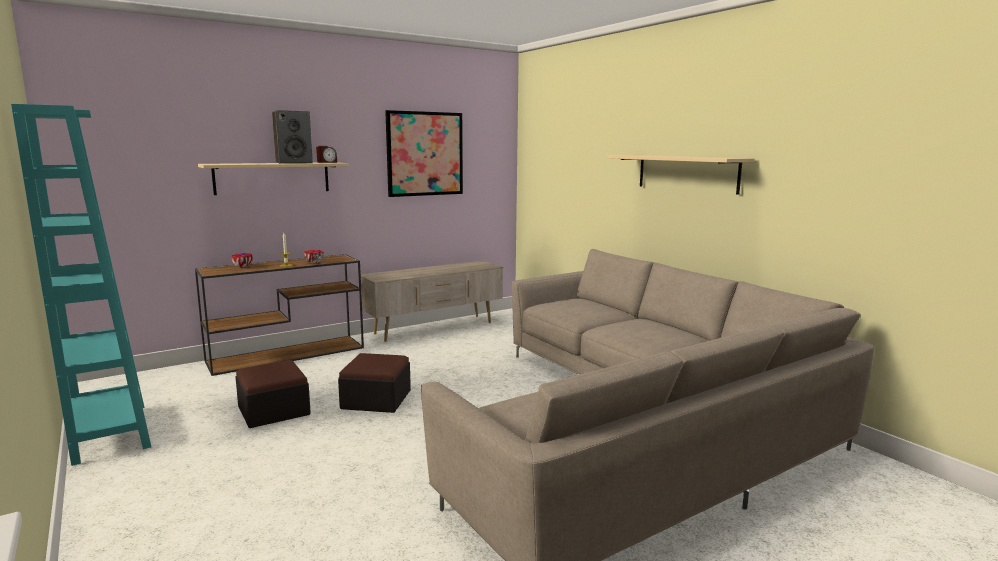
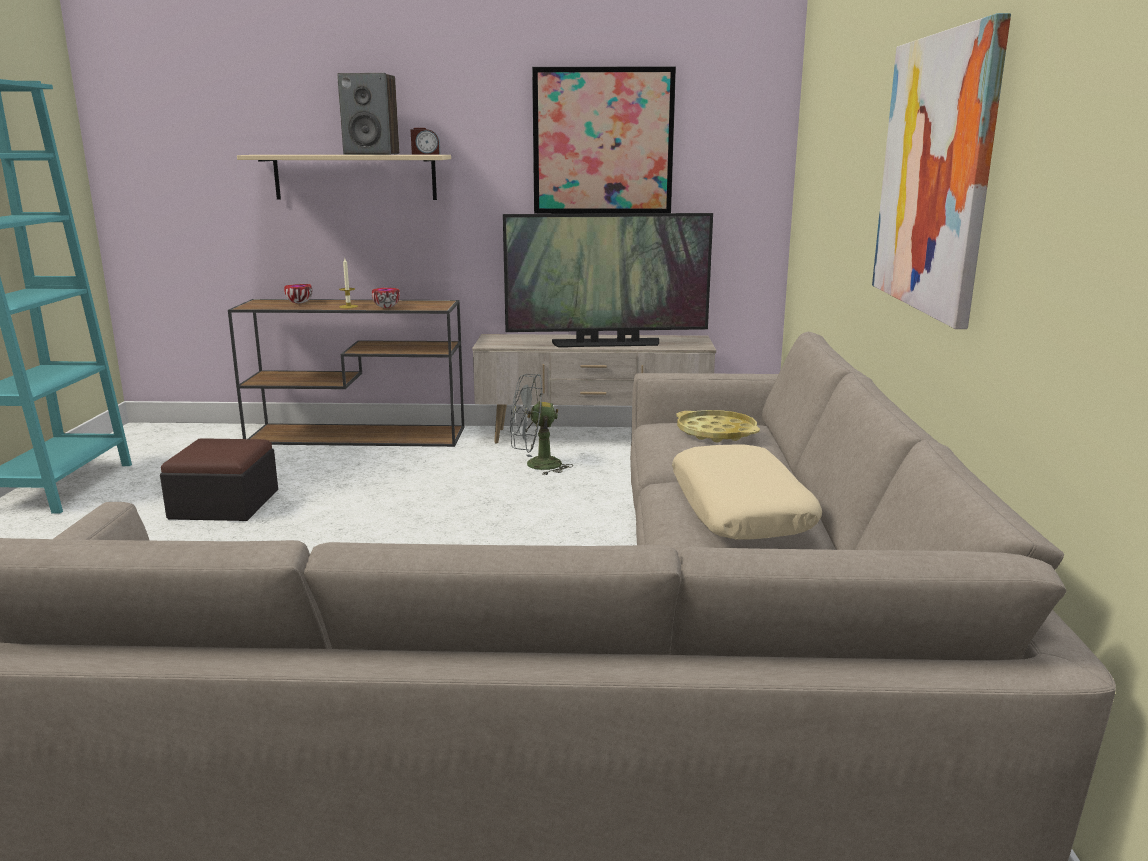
camera: 35 degrees right, 5 degrees up
(376, 399) = (347, 522): ottoman -> none
(429, 348) = (535, 465): none -> grey fan
(444, 270) = (606, 344): none -> television
(574, 303) = (716, 432): none -> yellow tray
(648, 330) = (741, 510): none -> beige pillow
(687, 173) = (934, 174): beige shelf -> picture

